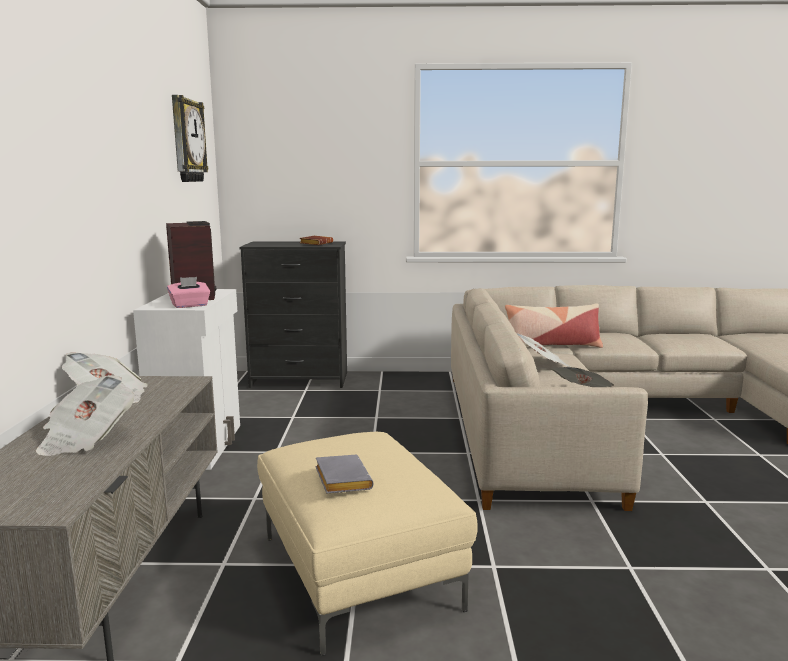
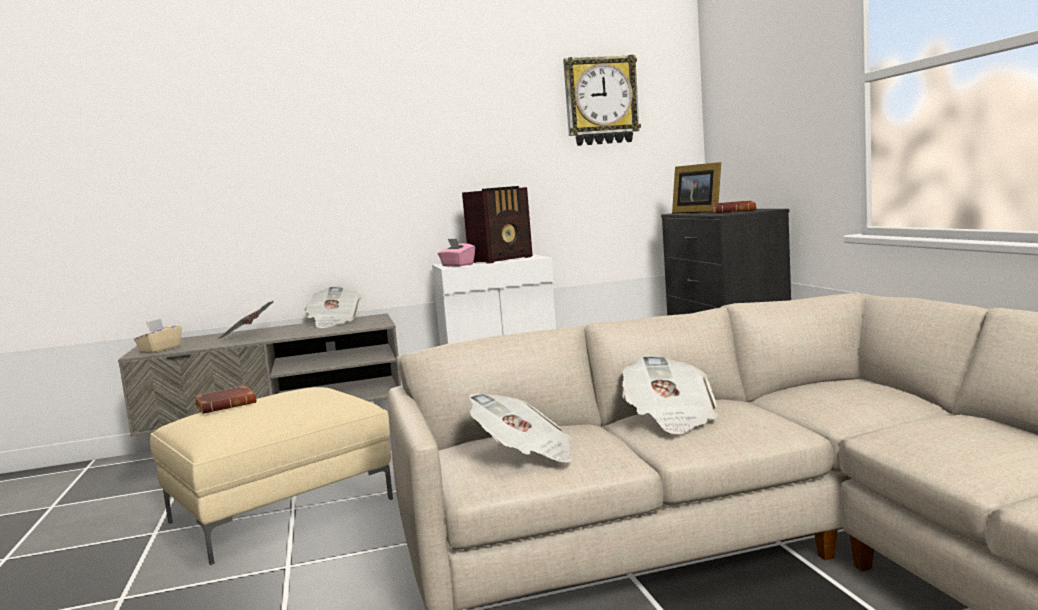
camera: 75 degrees right, 5 degrees down
(54, 494) = (160, 350): none -> beige tissue box
(271, 244) = (697, 212): none -> picture frame
(340, 479) = (227, 405): grey book -> brown book
(552, 345) = (839, 414): pillow -> none

